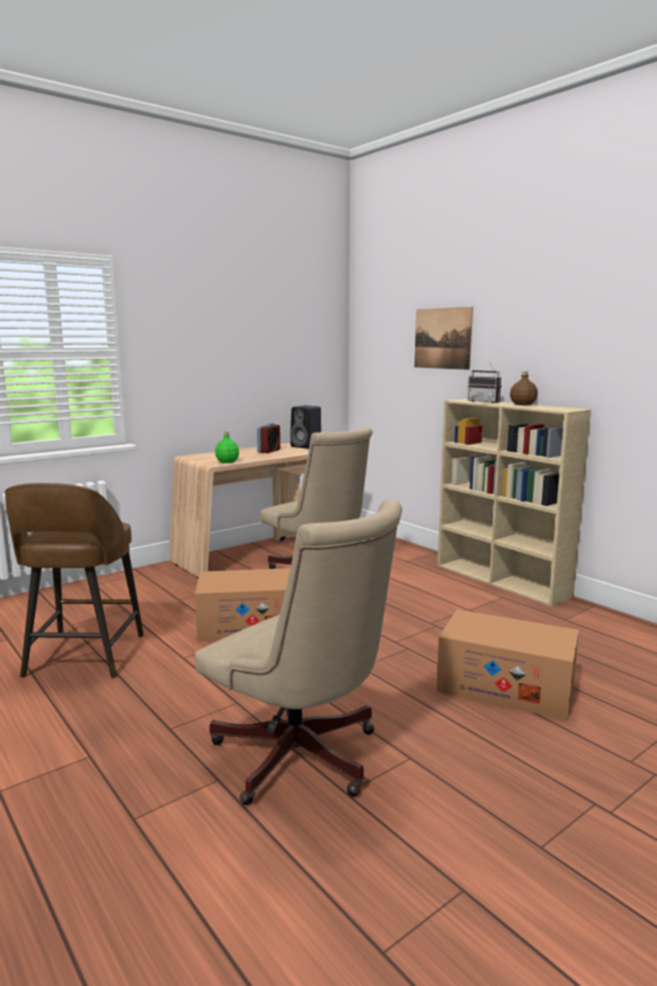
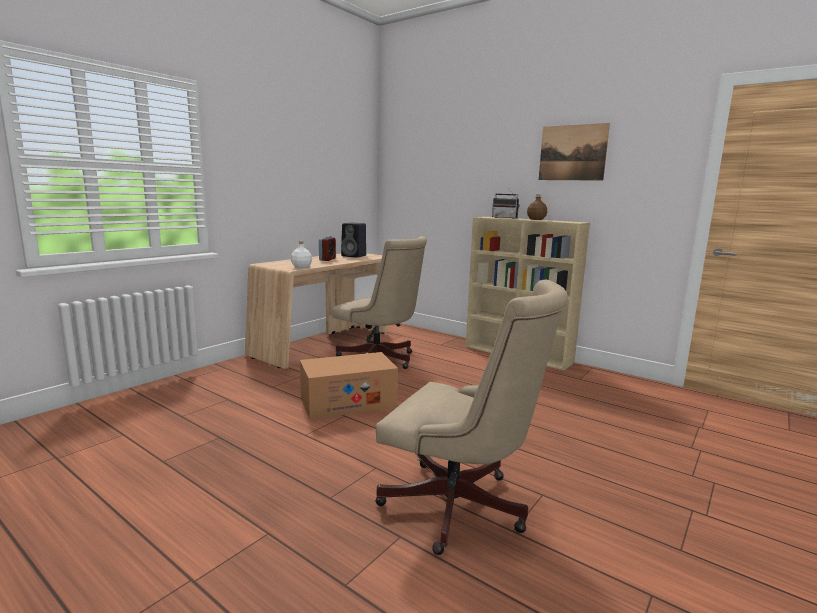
camera: 15 degrees left, 0 degrees up
(83, 657) = (211, 443): brown stool -> none
(227, 461) = (301, 267): green bottle -> white bottle
(442, 338) = (464, 170): picture -> picture (572, 153)
(505, 687) = (573, 431): cardboard box -> none

